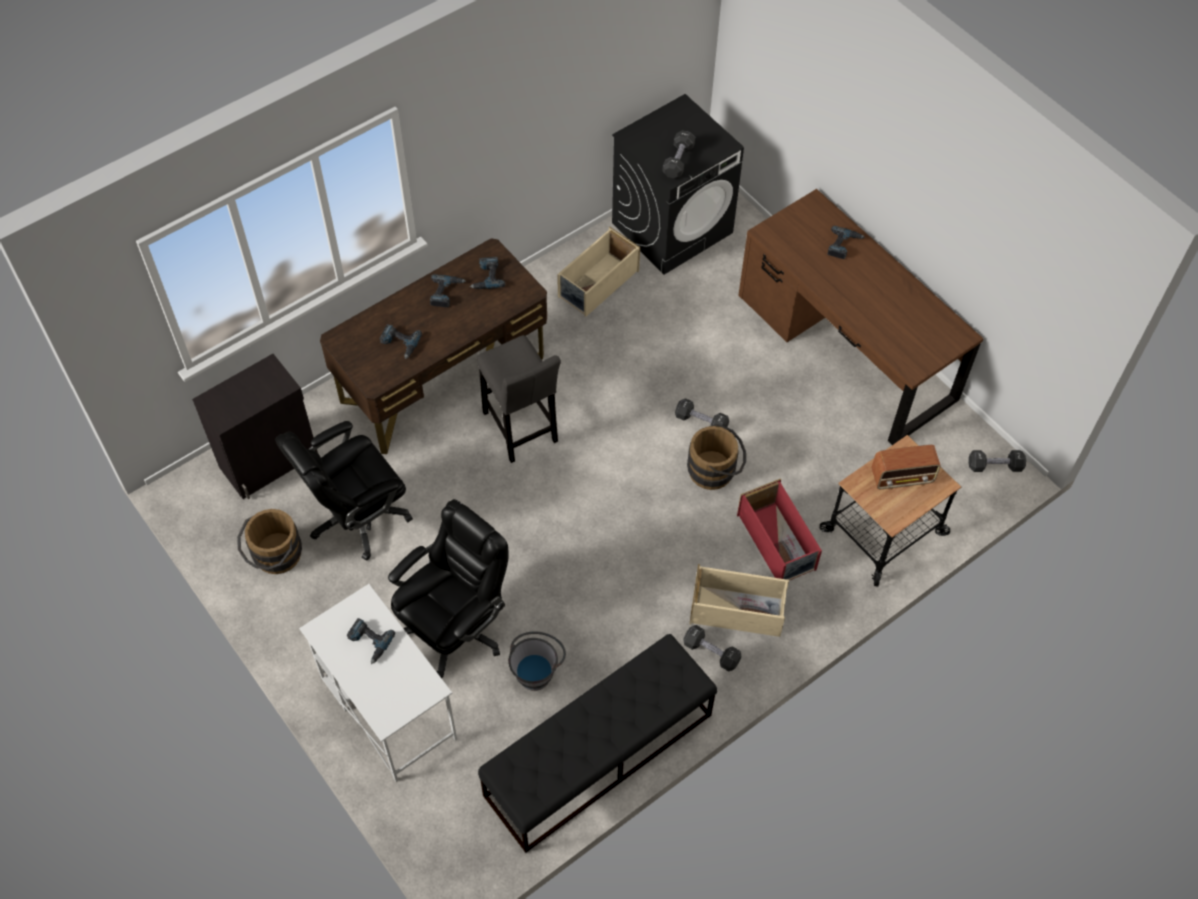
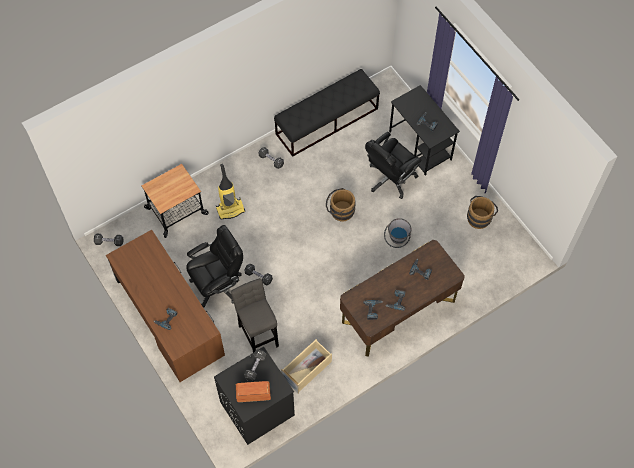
camera: 175 degrees left, 5 degrees up
(270, 461) = (489, 268): black cabinet -> none
(356, 517) = (441, 235): black office chair -> black office chair (218, 284)
(387, 707) = (420, 146): white desk -> black desk
(521, 431) = (356, 277): grey stool -> grey stool (258, 333)
(537, 670) = (352, 157): grey bucket -> grey bucket (397, 240)
(715, 470) = (255, 248): brown bucket -> brown bucket (339, 211)
(738, 610) = (255, 178): beige storage box -> none
(777, 542) = (230, 209): red storage box -> vacuum cleaner
(902, 477) = (168, 191): radio -> radio (253, 395)

